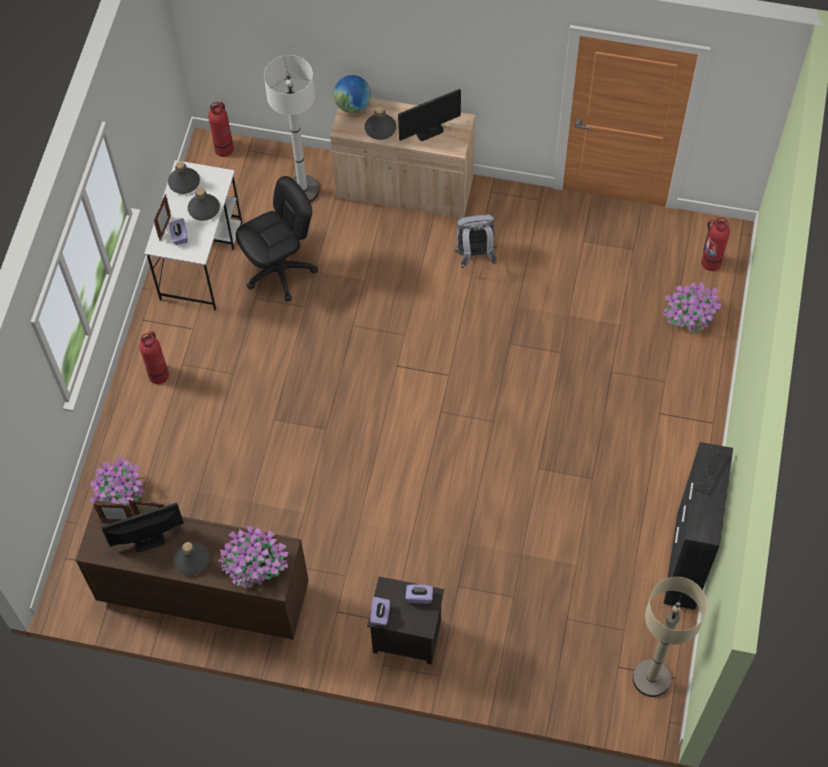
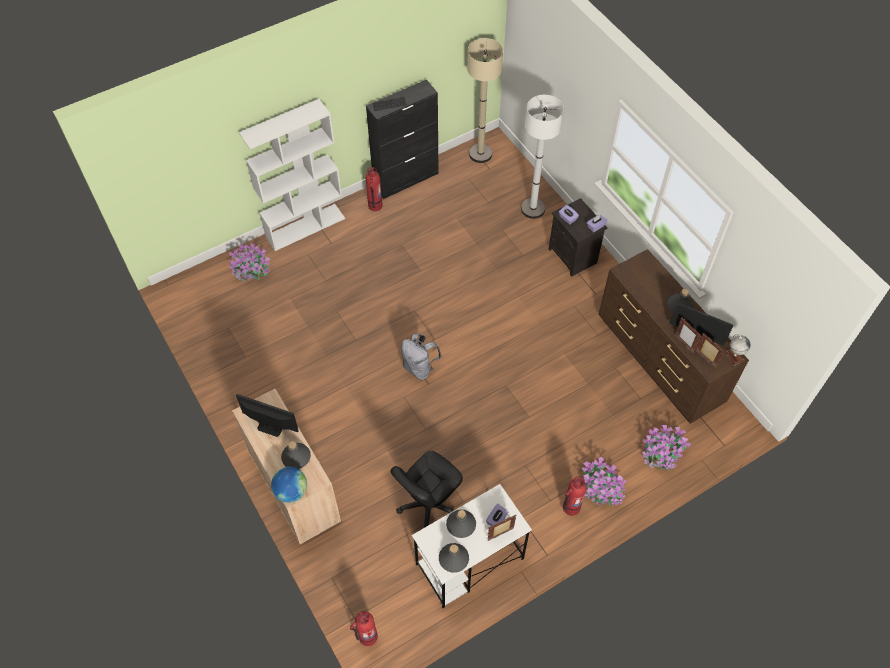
camera: 135 degrees left, 5 degrees down
(92, 551) = (734, 356): none -> globe
(255, 565) = (647, 276): potted plant -> potted plant (600, 490)
(280, 270) = (429, 505): black office chair -> black office chair turned 60 degrees counterclockwise
(302, 190) = (354, 549): white floor lamp -> white floor lamp (533, 209)
(475, 255) = (310, 404): grey backpack -> grey backpack (420, 368)
(707, 406) = (305, 227): none -> white bookcase
(711, 262) = (202, 286): fire extinguisher -> fire extinguisher (375, 206)

